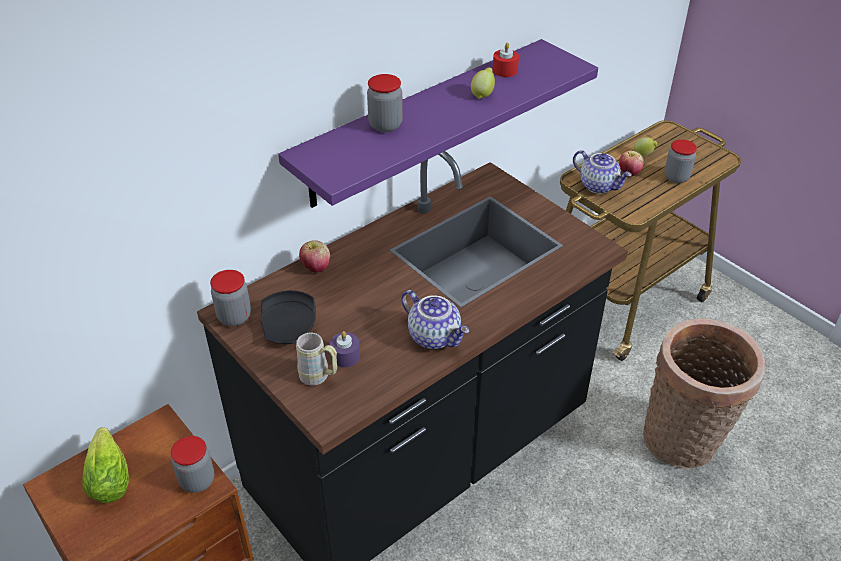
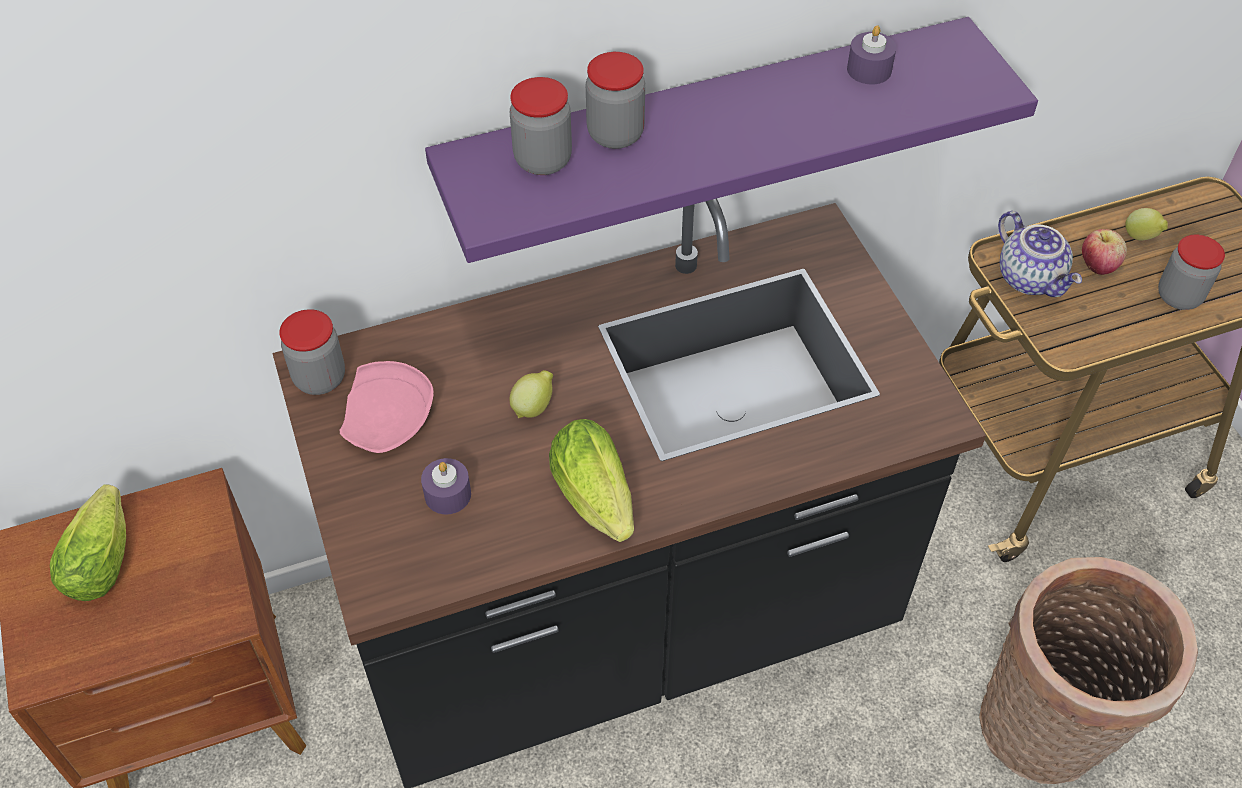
camera: 20 degrees right, 10 degrees up
(197, 480) = (212, 603): jar -> jar (543, 160)
(289, 328) = (389, 421): black plate -> pink plate
(316, 267) = (473, 326): apple -> none
(319, 377) = (394, 519): beige mug -> none
(435, 336) = (597, 501): teapot -> lettuce
(483, 94) = (806, 110): lemon -> lemon (534, 407)
(505, 70) = (869, 69): red candle -> purple candle

